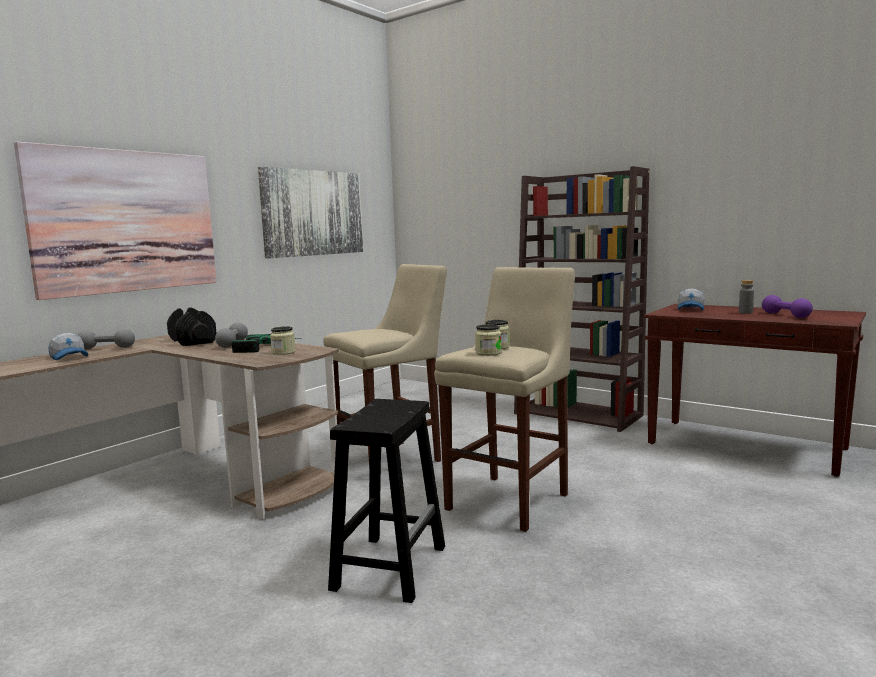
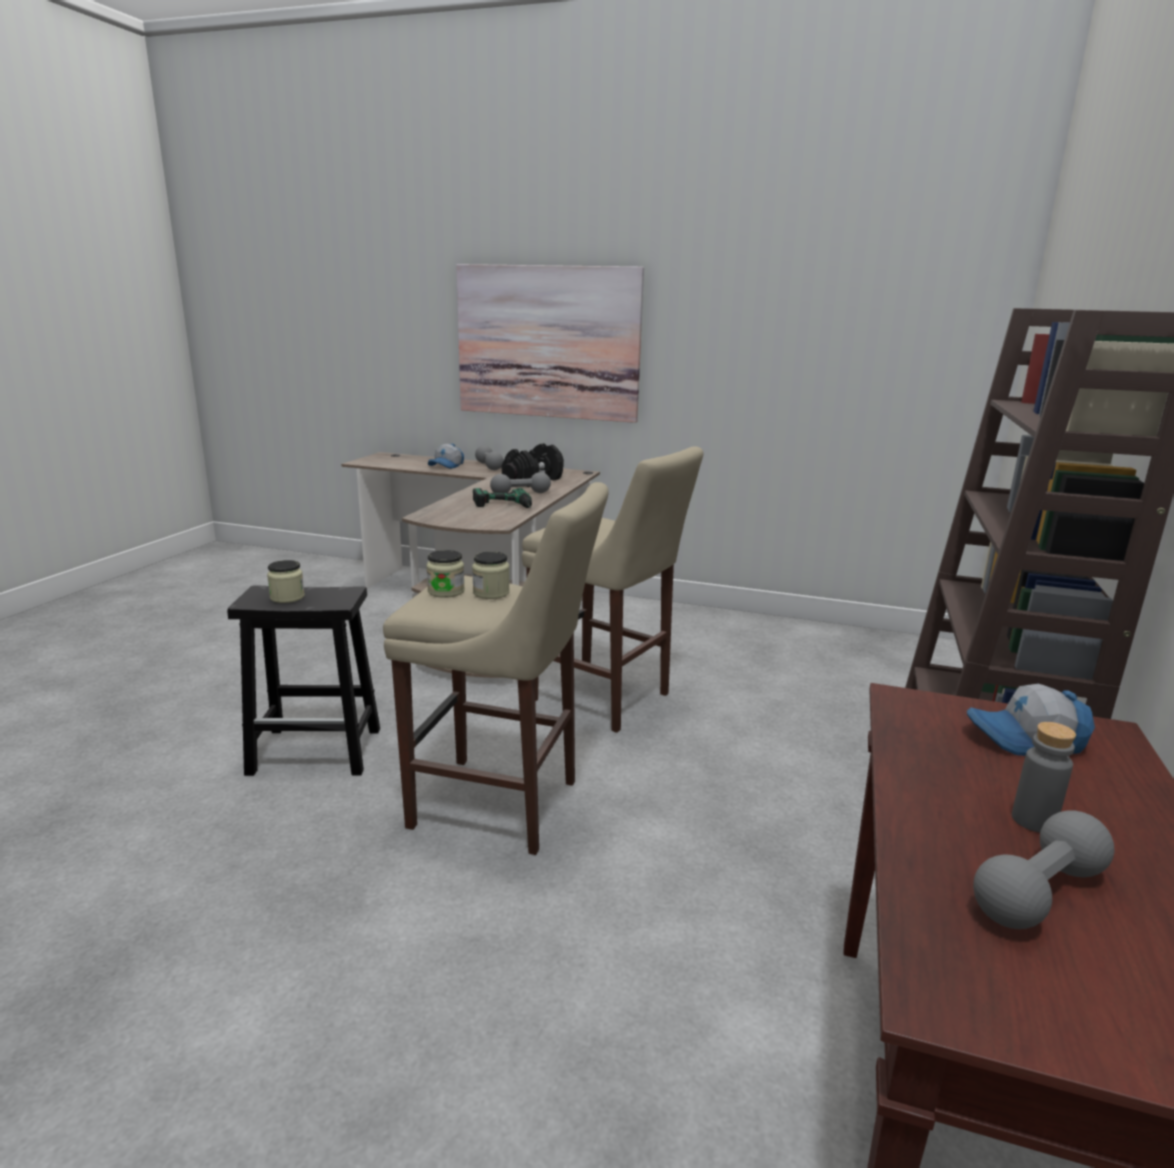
camera: 70 degrees right, 10 degrees up
(283, 352) = (476, 515): jar -> jar (287, 597)
(313, 213) = (816, 344): picture -> none
(785, 315) = (1038, 893): purple dumbbell -> grey dumbbell

